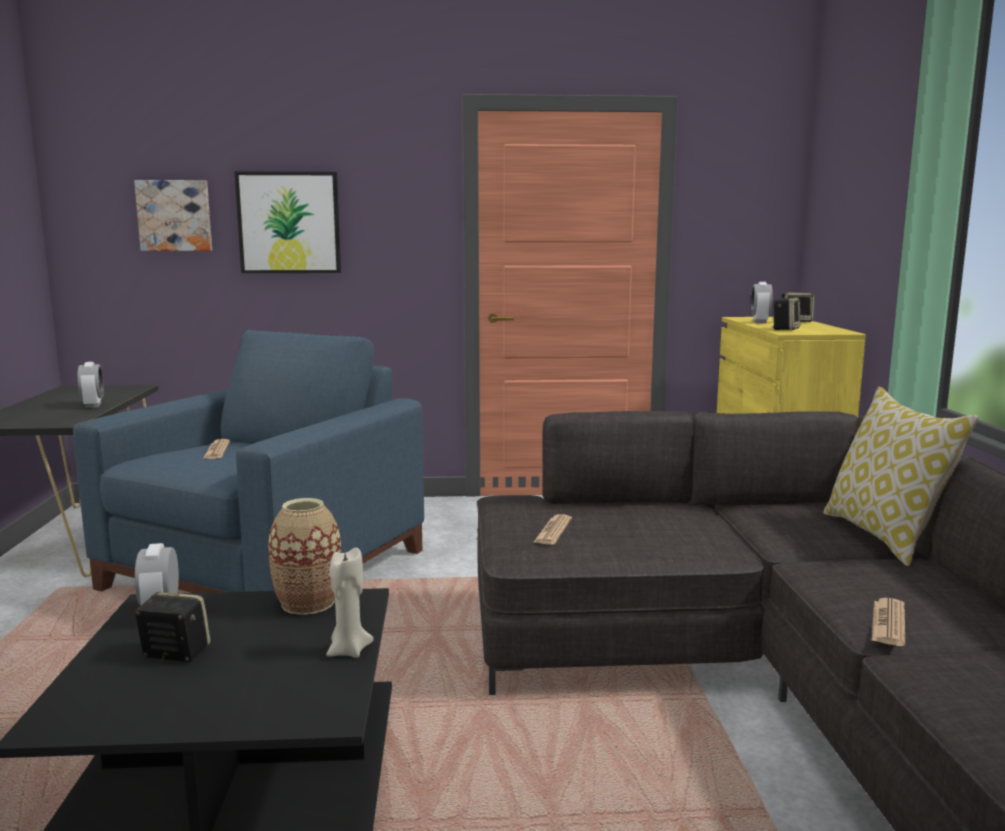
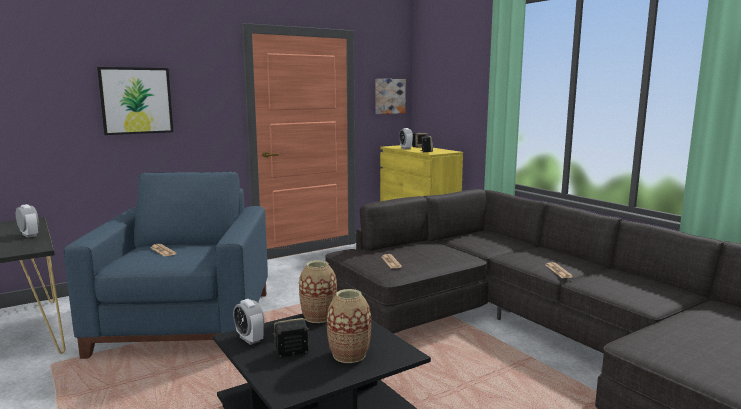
camera: 30 degrees left, 0 degrees up
(175, 216) = (51, 97): picture -> picture (389, 96)
(243, 685) = (349, 355): none -> vase
(348, 651) = (372, 330): beige candle -> none
(885, 537) = (517, 241): pillow -> none

